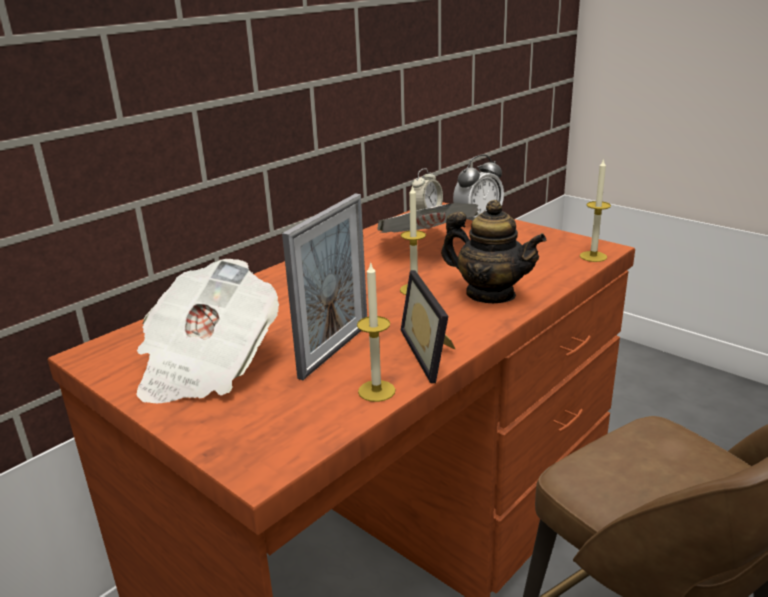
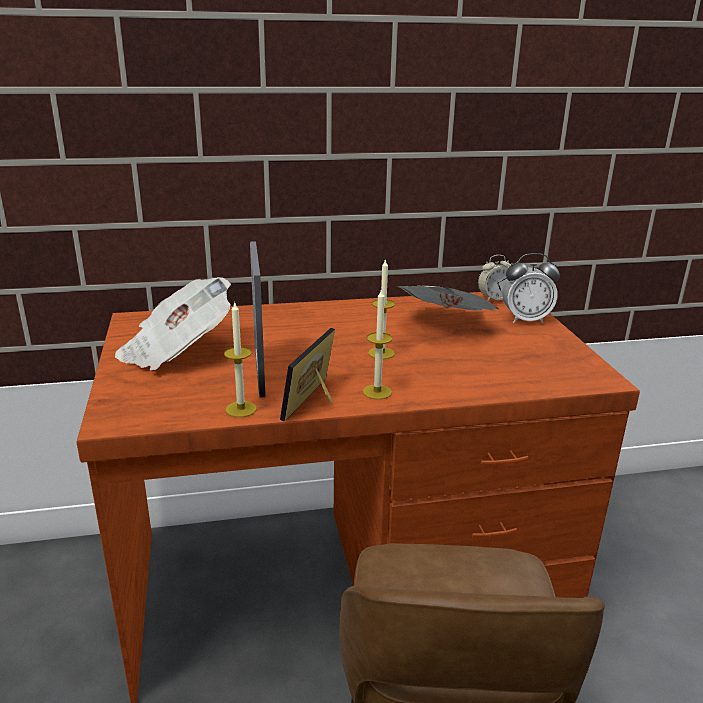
camera: 35 degrees right, 0 degrees up
(334, 350) = (260, 372): picture frame -> picture frame turned 105 degrees clockwise
(490, 294) = (432, 378): teapot -> none
(593, 256) = (580, 383): candle -> candle (377, 392)

